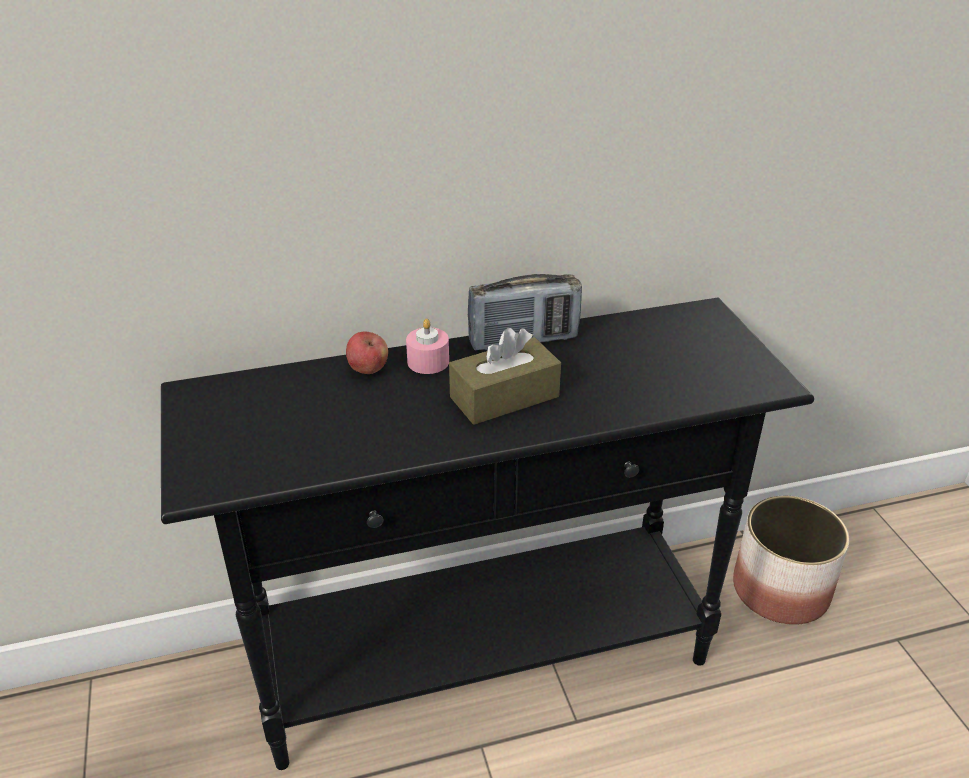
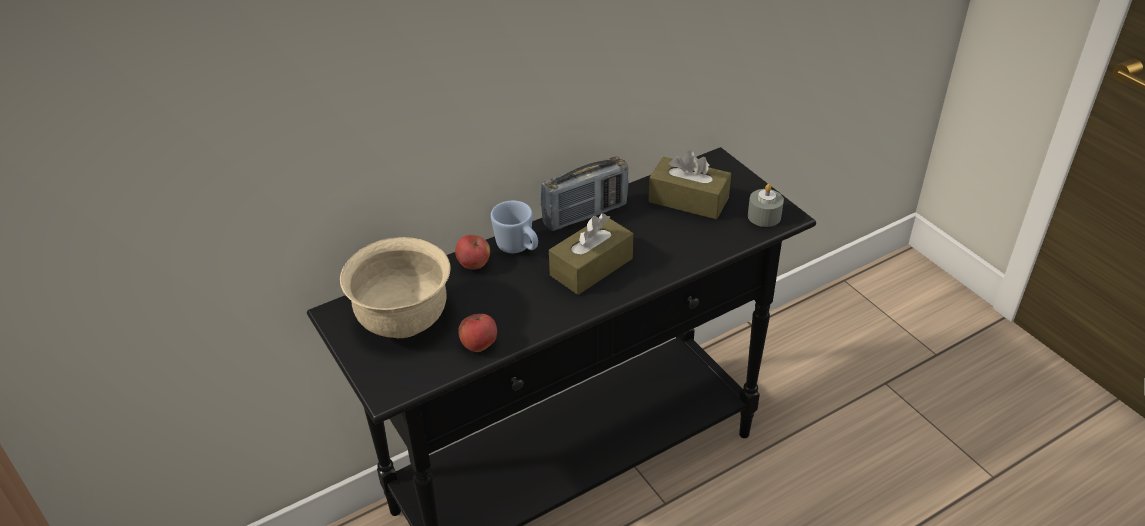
camera: 15 degrees left, 5 degrees up
(257, 414) = (404, 321): none -> beige bowl
(327, 457) = (479, 345): none -> apple
(428, 361) = (518, 248): pink candle -> blue mug
(655, 346) = (688, 200): none -> brown tissue box
(746, 379) = (764, 216): none -> grey candle
(780, 589) = (790, 364): planter -> none

